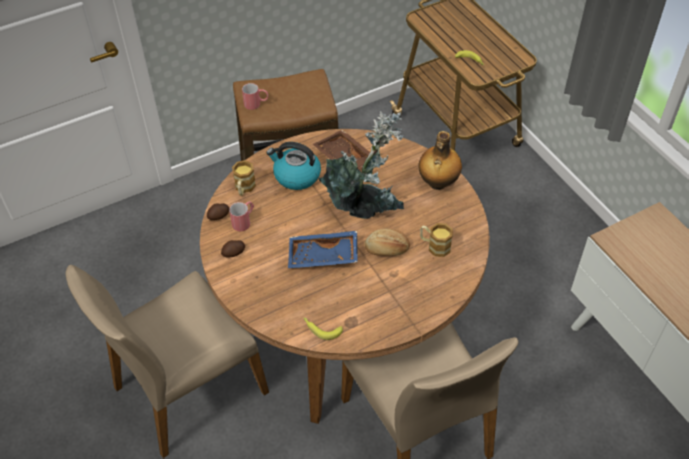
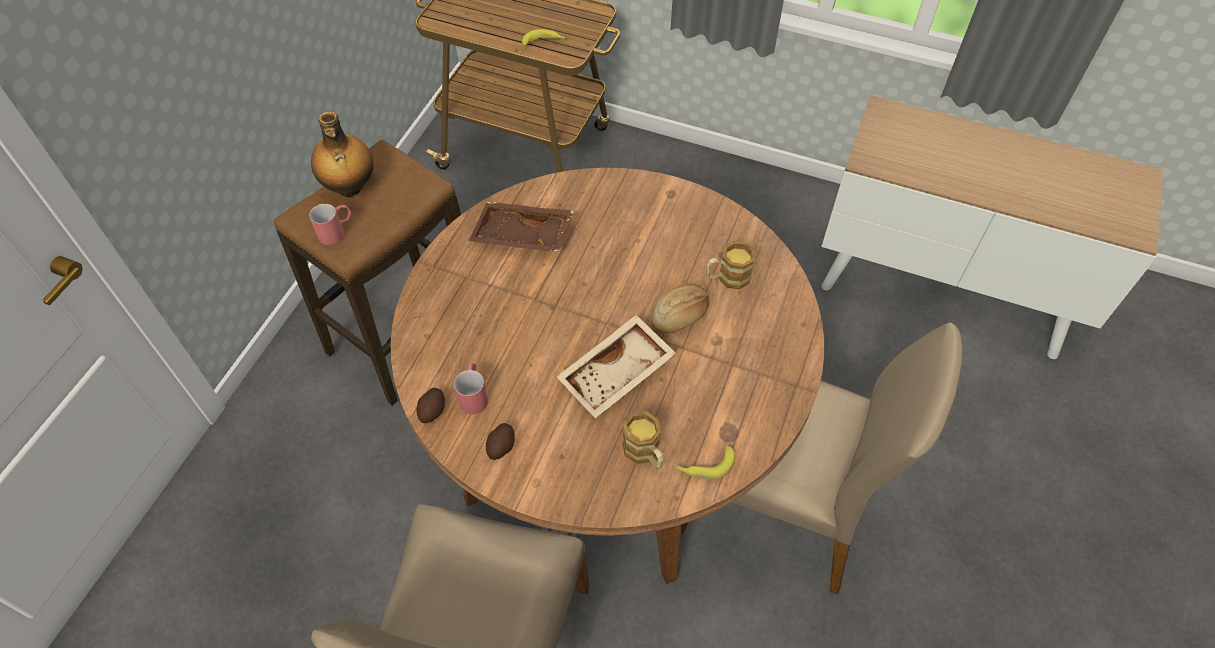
camera: 40 degrees left, 5 degrees up
(244, 188) = (430, 352): mug -> mug (645, 453)
(296, 176) = (483, 294): kettle -> none
(323, 257) = (617, 375): blue tray -> beige tray
(364, 207) = (605, 282): potted plant -> none
(437, 183) = (657, 201): bottle -> bottle (349, 187)

